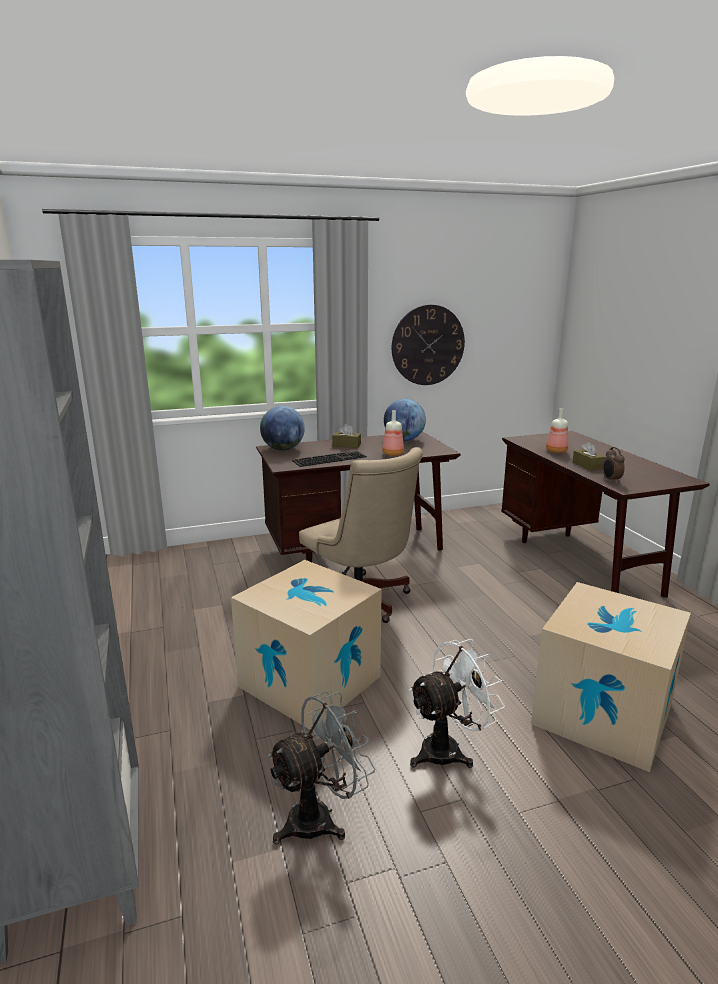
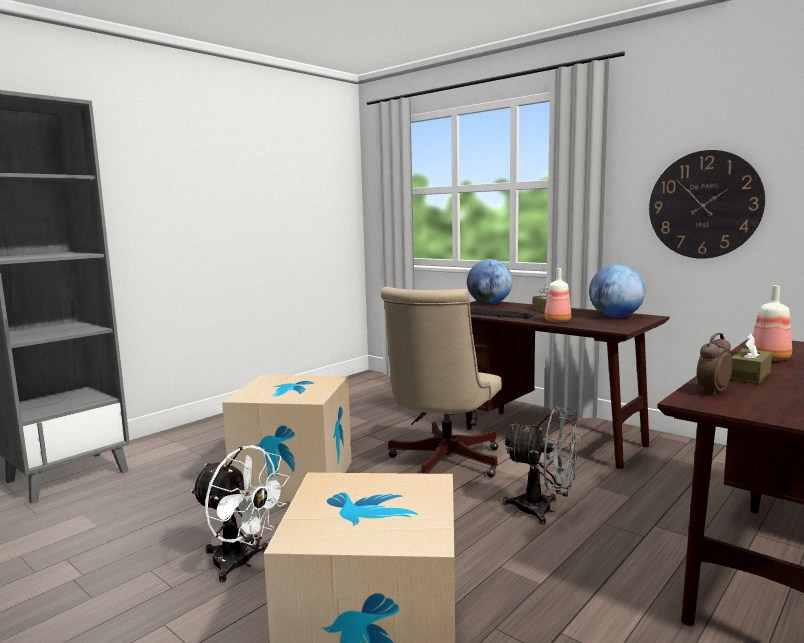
camera: 60 degrees right, 10 degrees down
(320, 817) = (132, 530): grey fan -> grey fan (544, 510)

